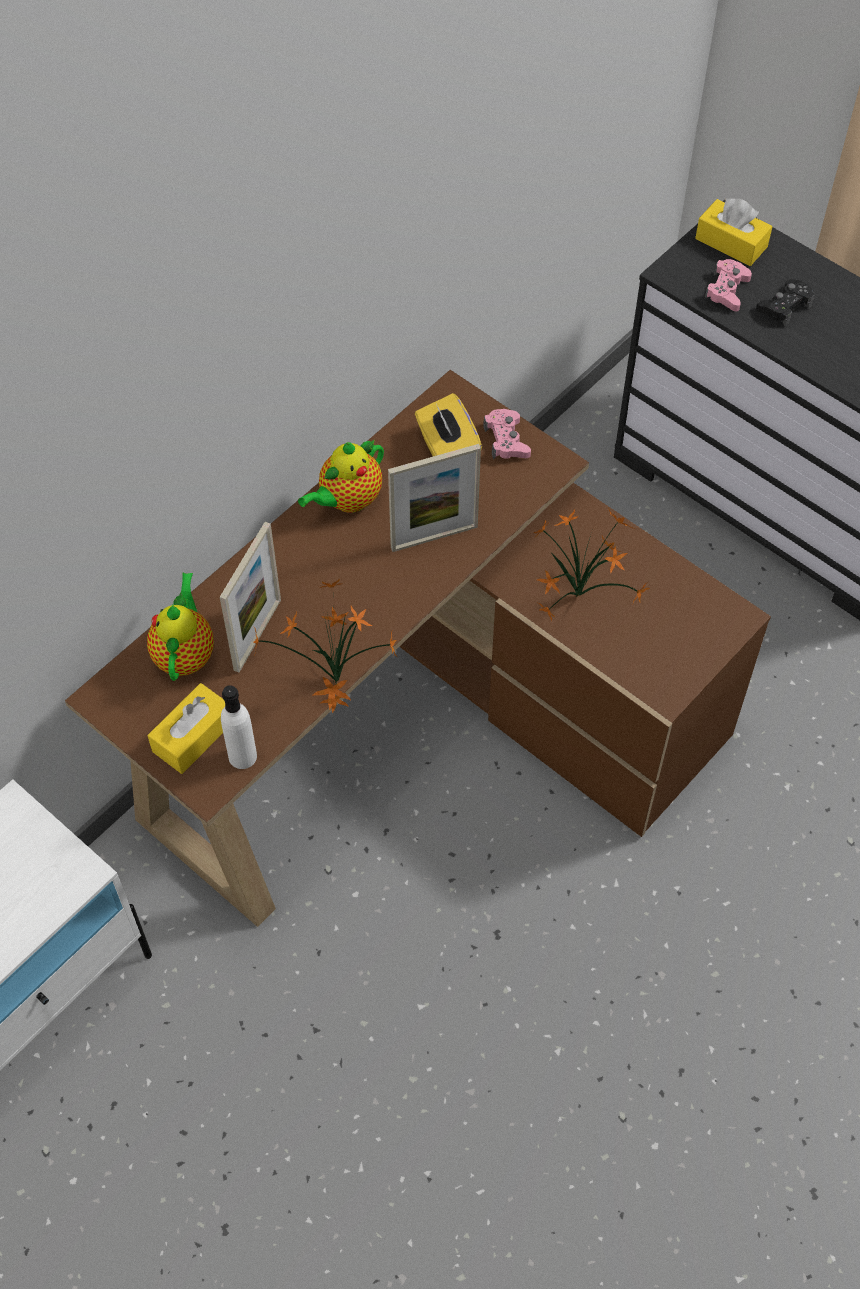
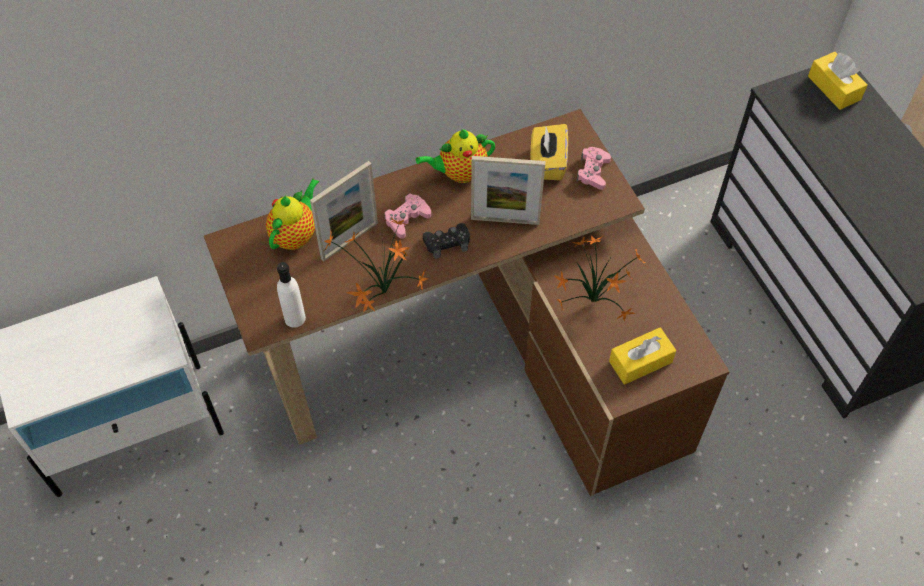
camera: 25 degrees right, 0 degrees up
(193, 736) = (270, 292): yellow tissue box -> yellow tissue box (640, 362)
(727, 290) = (811, 121): pink game controller -> pink game controller (407, 219)
(784, 306) = (850, 148): black game controller -> black game controller (447, 243)

